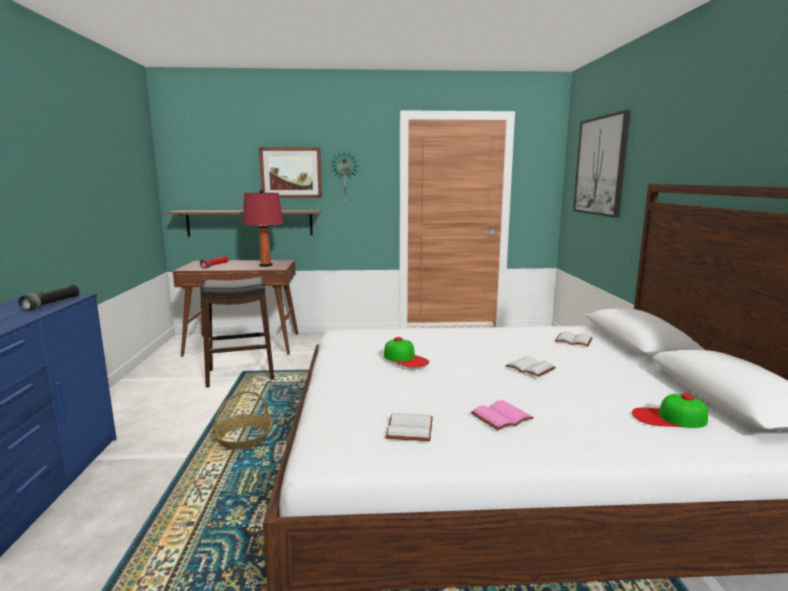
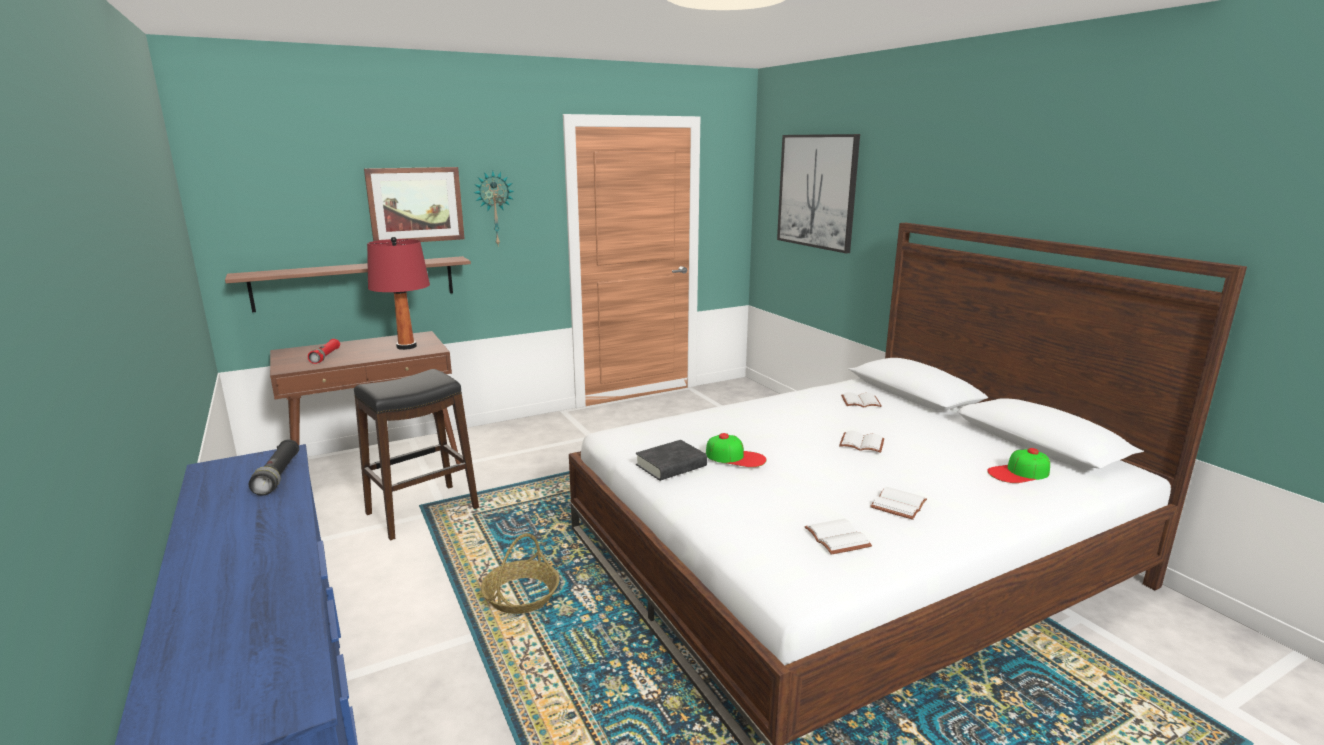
camera: 25 degrees left, 5 degrees up
(350, 356) = (671, 466): none -> black book
(502, 418) = (900, 505): pink book -> white book

